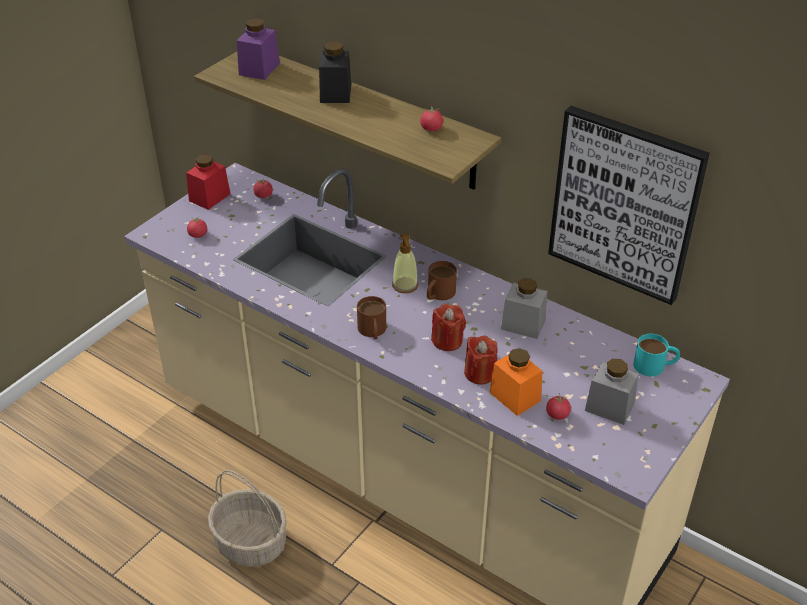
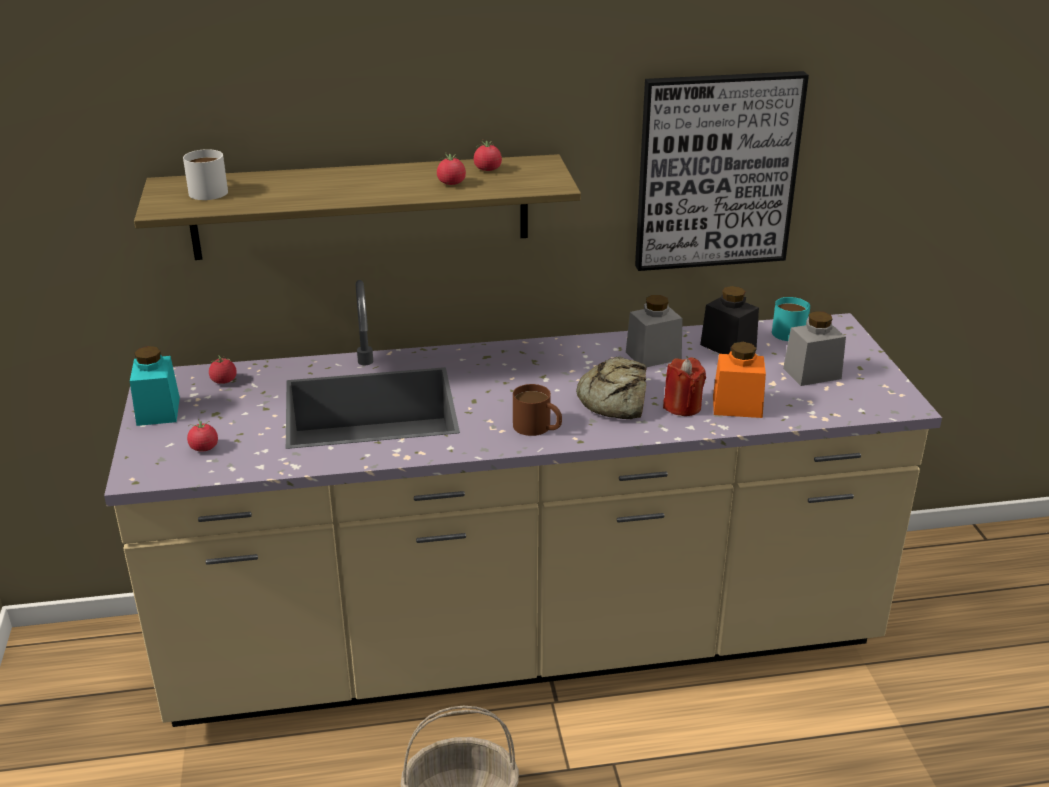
camera: 45 degrees left, 10 degrees down
(209, 197) = (158, 411): red jar -> turquoise jar
(259, 69) = (206, 190): purple jar -> white mug
(335, 93) = (336, 179): black jar -> black jar (728, 346)
(405, 285) = (504, 380): soap dispenser -> none
(438, 294) = (545, 371): brown mug -> none
(447, 341) = (615, 399): red candle -> bread
(557, 414) = (788, 399): tomato -> tomato (451, 183)

